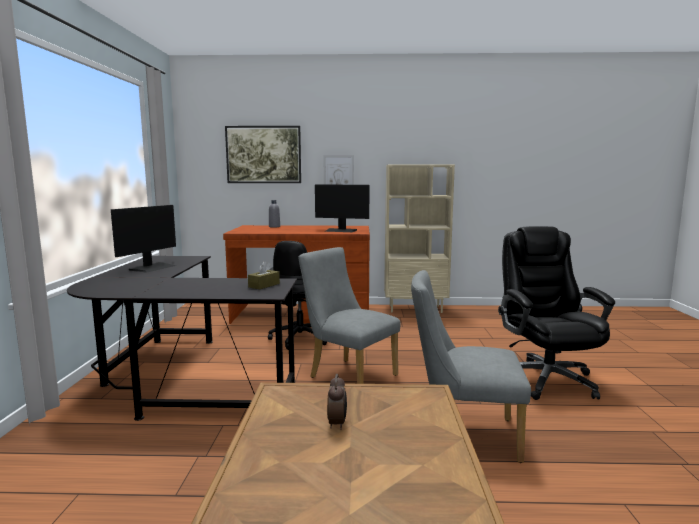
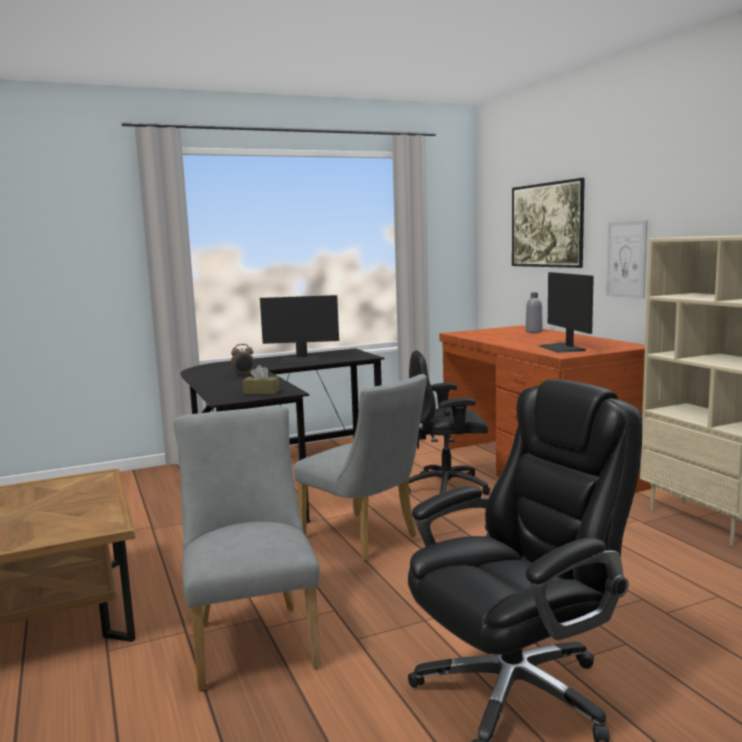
camera: 65 degrees right, 0 degrees up
(337, 423) = (37, 505): alarm clock -> alarm clock (243, 374)
(348, 375) = (365, 539): grey chair -> grey chair turned 120 degrees clockwise

